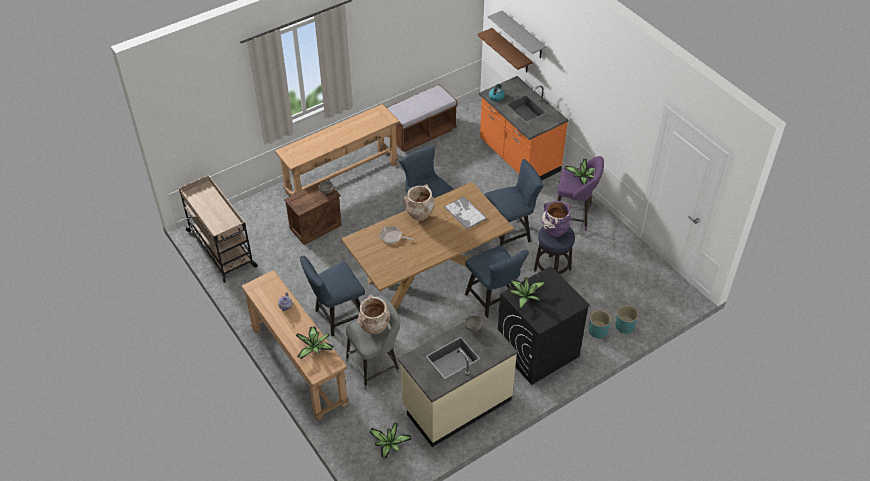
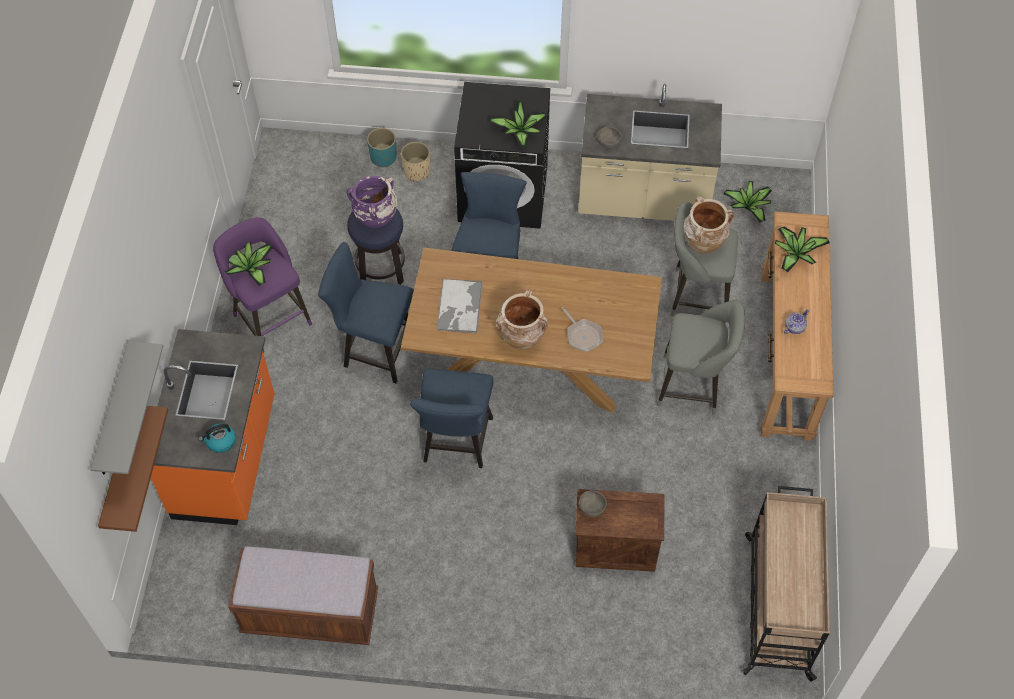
camera: 140 degrees left, 10 degrees up
(336, 317) = (694, 385): blue chair -> grey stool
(342, 178) = (506, 613): brown console table -> none
(598, 331) = (416, 171): turquoise planter -> beige planter

